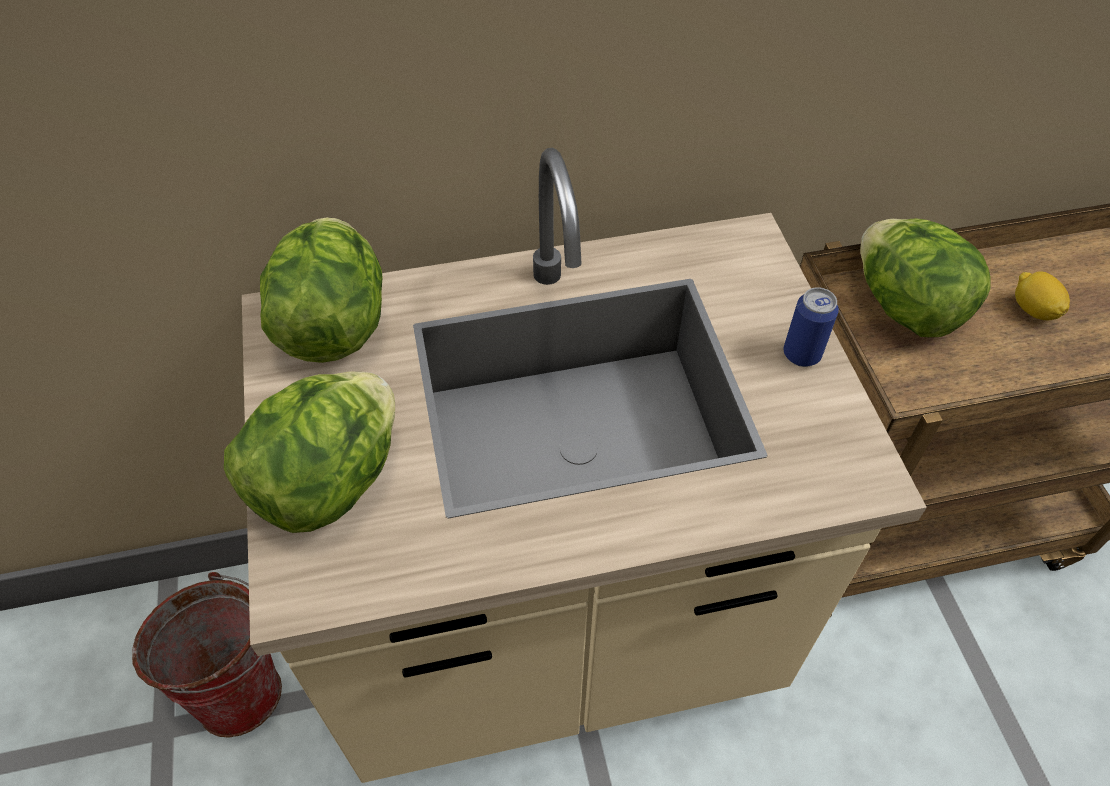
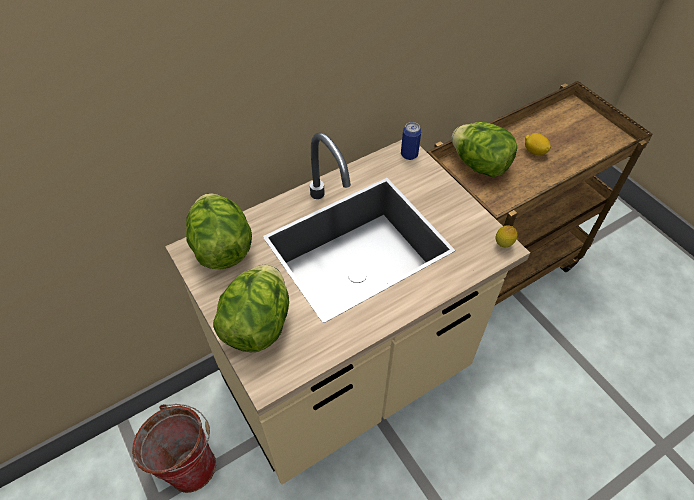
camera: 20 degrees left, 0 degrees up
(801, 354) = (451, 199): can -> can (409, 155)
(873, 475) = (503, 245): none -> lemon

